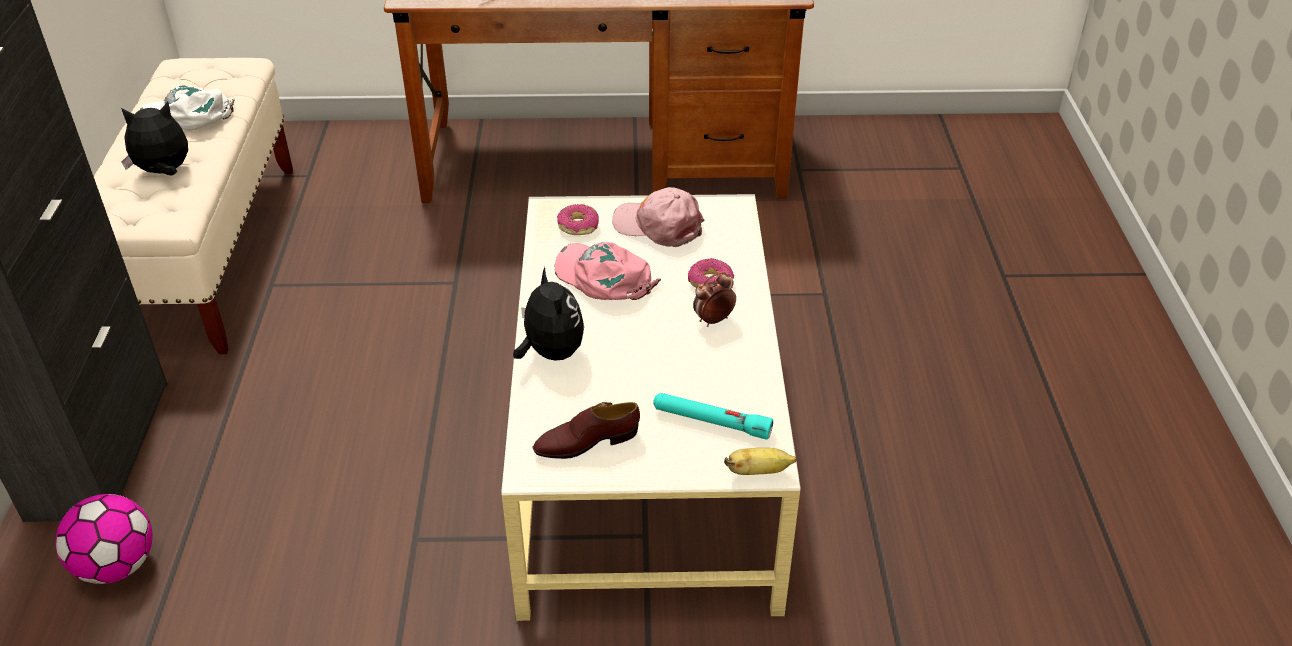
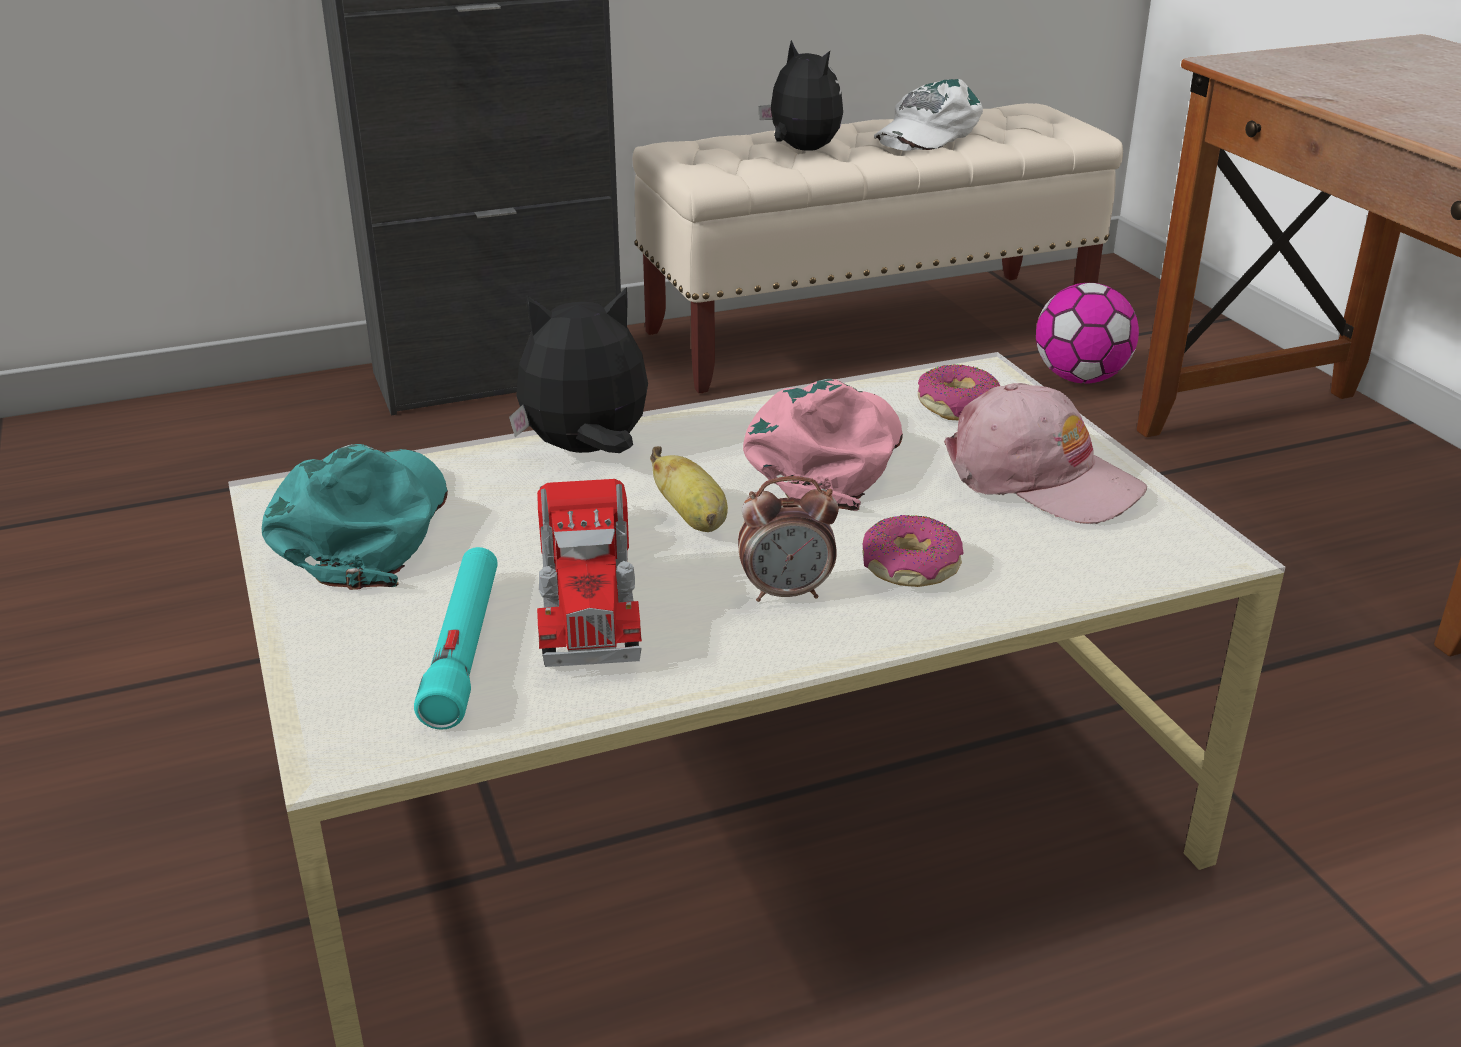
camera: 70 degrees right, 10 degrees down
(117, 566) = (322, 439): football -> football (1080, 378)
(188, 116) = (926, 133): white cap -> white cap turned 120 degrees counterclockwise
(551, 352) = (586, 451): plush toy -> plush toy turned 150 degrees counterclockwise
(586, 442) = (365, 527): brown shoe -> turquoise cap
(658, 226) = (1040, 478): pink cap -> pink cap turned 120 degrees clockwise
(679, 376) = (586, 586): none -> toy truck
(713, 320) = (786, 593): alarm clock -> alarm clock turned 135 degrees clockwise
(758, 471) = (325, 734): banana -> banana (693, 519)

